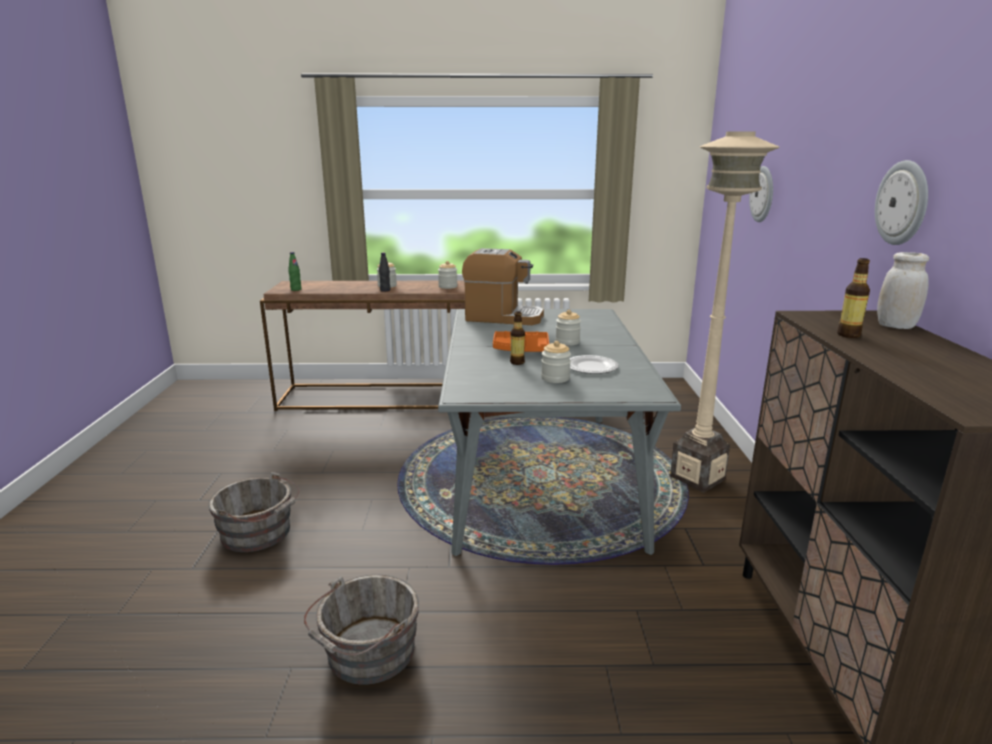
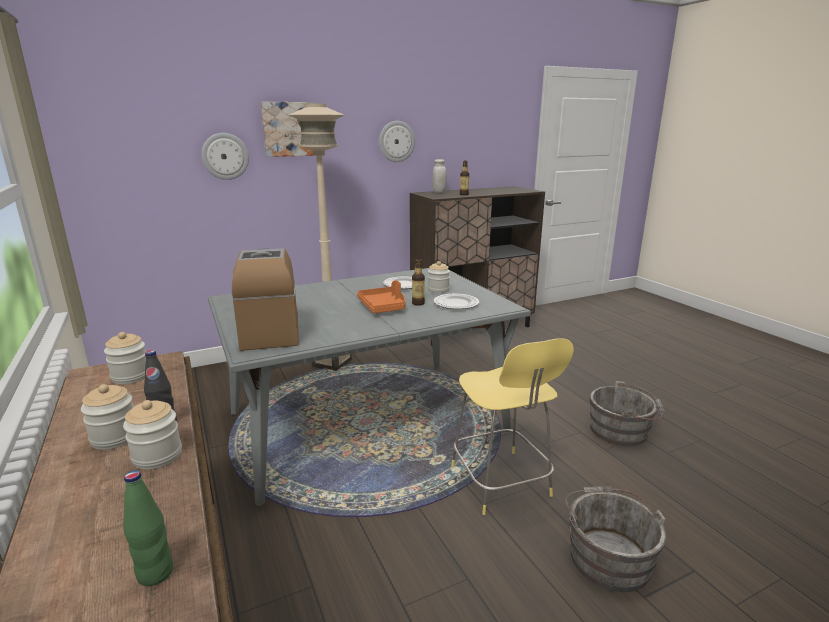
camera: 115 degrees left, 0 degrees up
(383, 516) = (501, 483): none -> yellow stool
(498, 376) = (456, 304): none -> plate
(567, 342) = (346, 297): jar -> jar (157, 456)
(804, 166) = (288, 129): none -> picture

